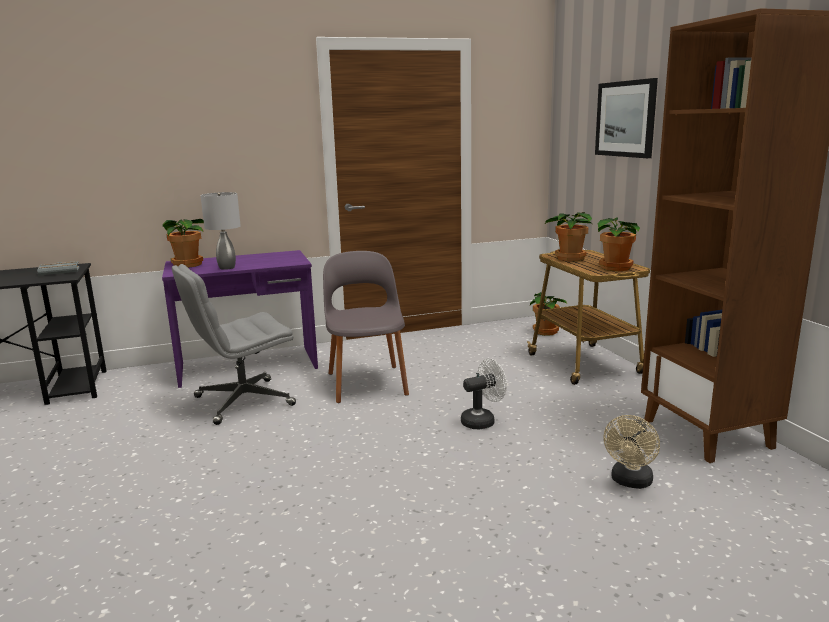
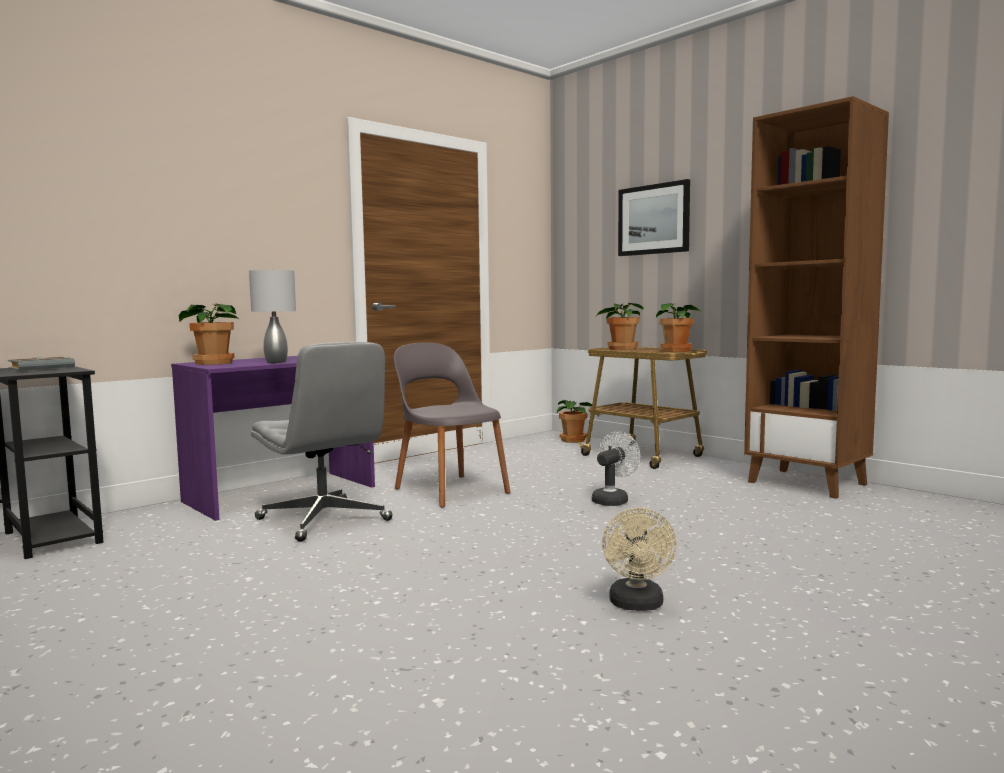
camera: 25 degrees left, 10 degrees down
(243, 401) = (324, 520): grey office chair -> grey office chair turned 75 degrees counterclockwise
(630, 482) = (798, 517): beige fan -> beige fan (637, 605)

